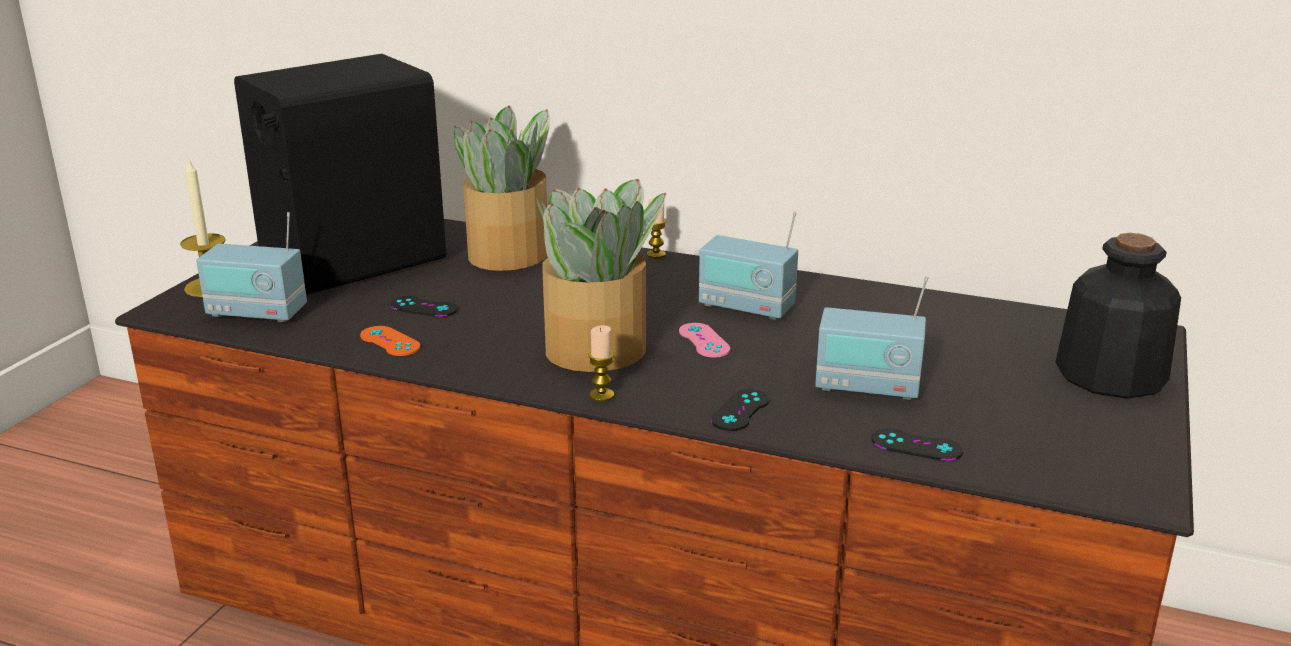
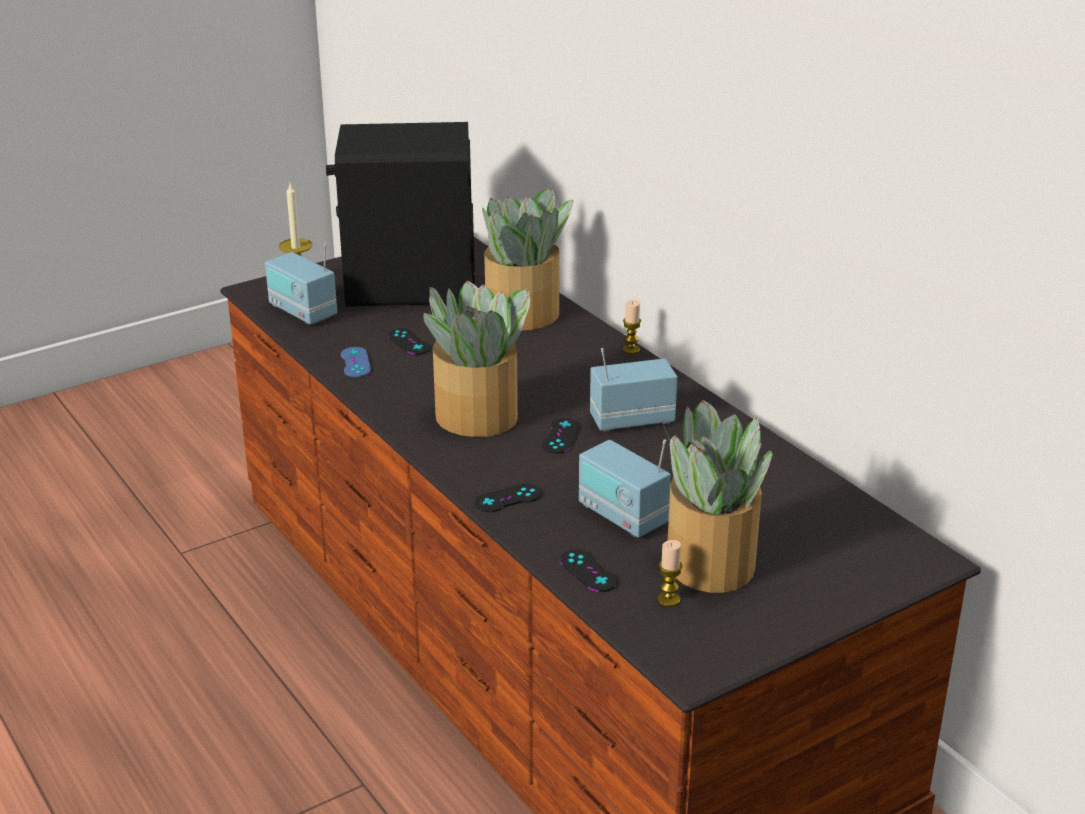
camera: 35 degrees right, 5 degrees up
(390, 341) = (355, 362): orange game controller -> blue game controller
(601, 395) = (434, 452): candle -> candle (668, 599)
(704, 340) = (560, 436): pink game controller -> black game controller
(746, 307) = (631, 420): radio -> radio turned 105 degrees clockwise
(1004, 399) = (710, 565): none -> potted plant
(1109, 375) = (829, 580): bottle -> none

